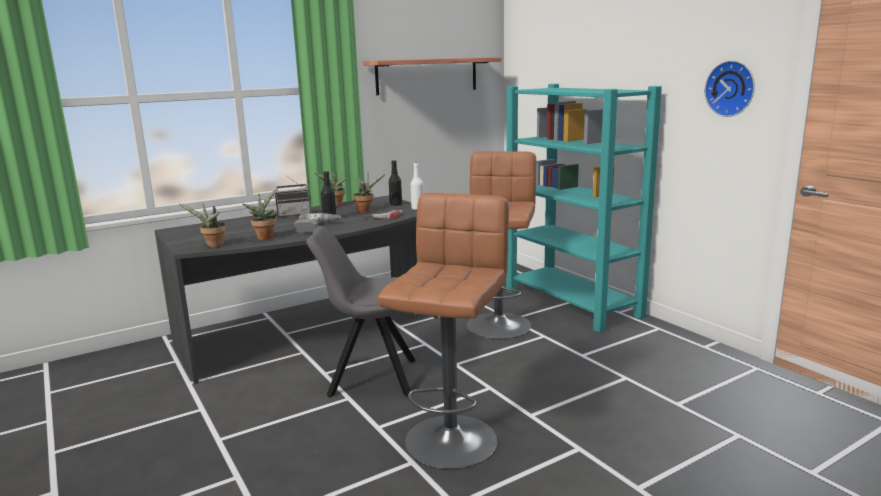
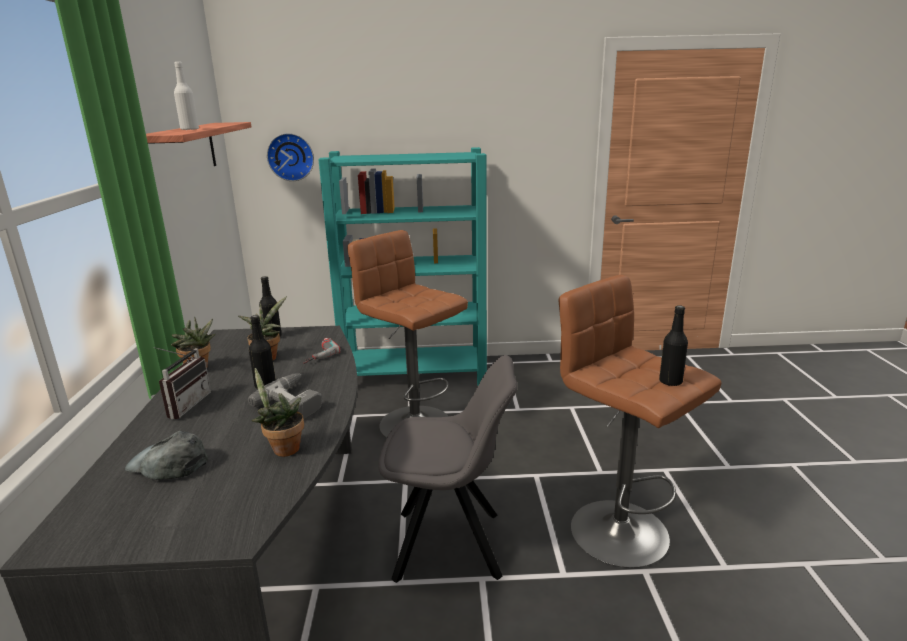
camera: 60 degrees left, 5 degrees up
(213, 246) = (258, 505): potted plant -> none
(237, 226) = (168, 464): none -> grey cap
(372, 378) = (449, 545): grey chair -> grey chair turned 120 degrees counterclockwise
(417, 208) = (315, 330): white bottle -> white bottle (189, 129)
(435, 287) = (670, 382): none -> black bottle
(731, 88) = (545, 146): wall clock -> wall clock (291, 157)

